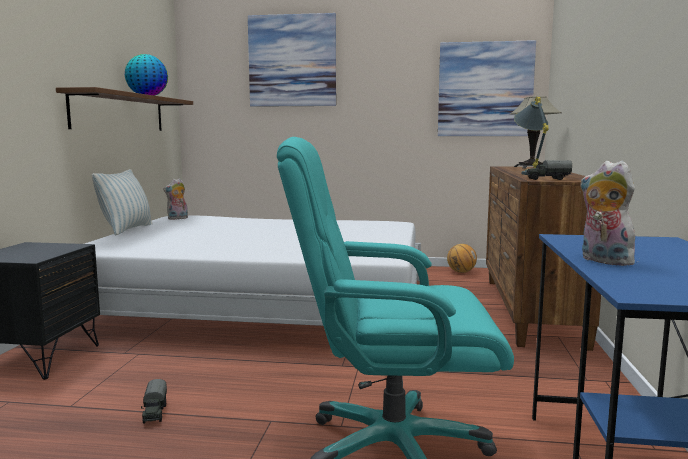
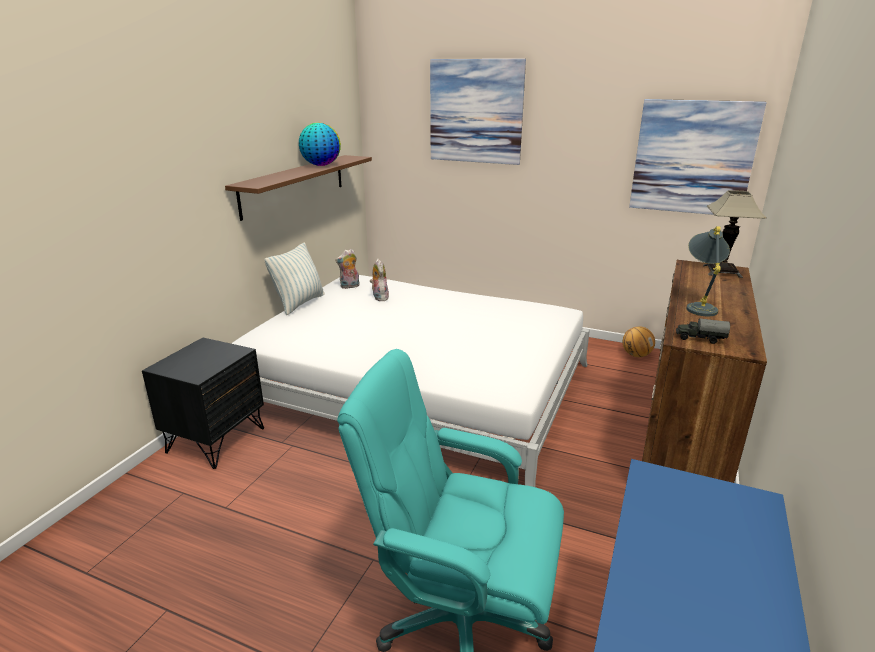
camera: 15 degrees right, 15 degrees up
(154, 413) = (285, 529): toy truck -> none
(602, 261) = (646, 557): plush toy -> plush toy (379, 297)

